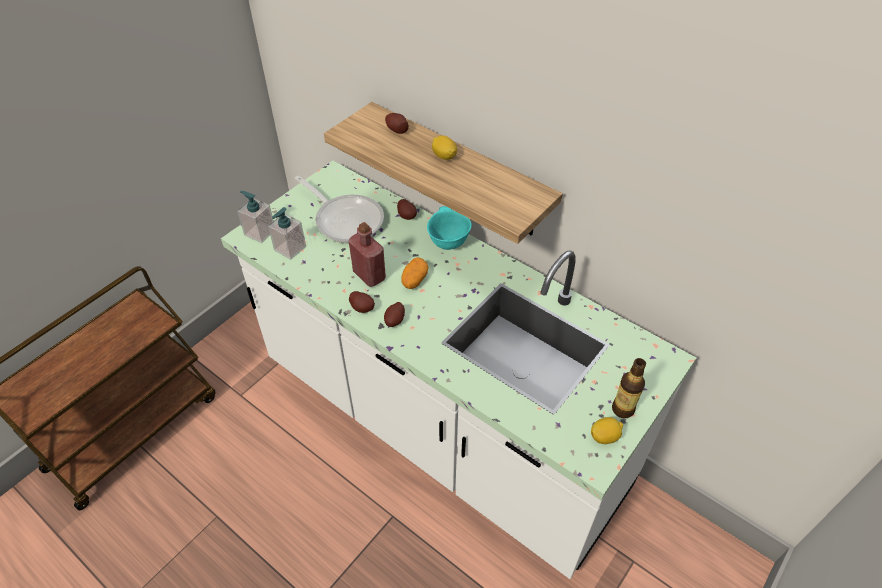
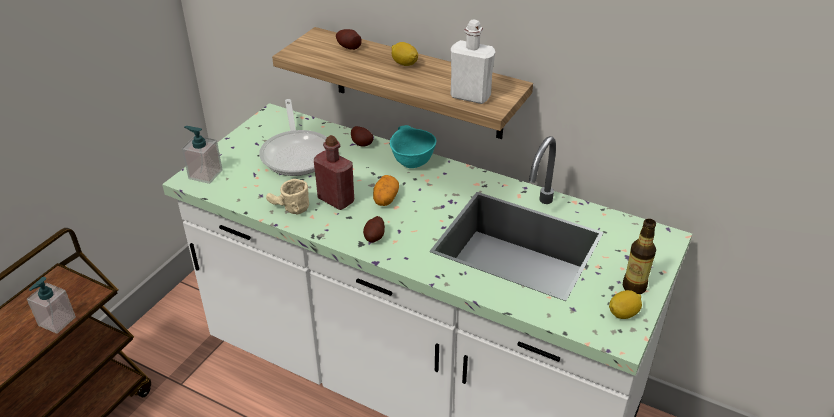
camera: 10 degrees left, 10 degrees down
(290, 248) = (242, 185): soap dispenser -> soap dispenser (57, 321)
(325, 279) = (288, 209): none -> beige mug
(346, 219) = (297, 153): frying pan -> frying pan turned 45 degrees clockwise
(362, 307) = (336, 229): potato -> none
(497, 203) = (470, 96): none -> white bottle

